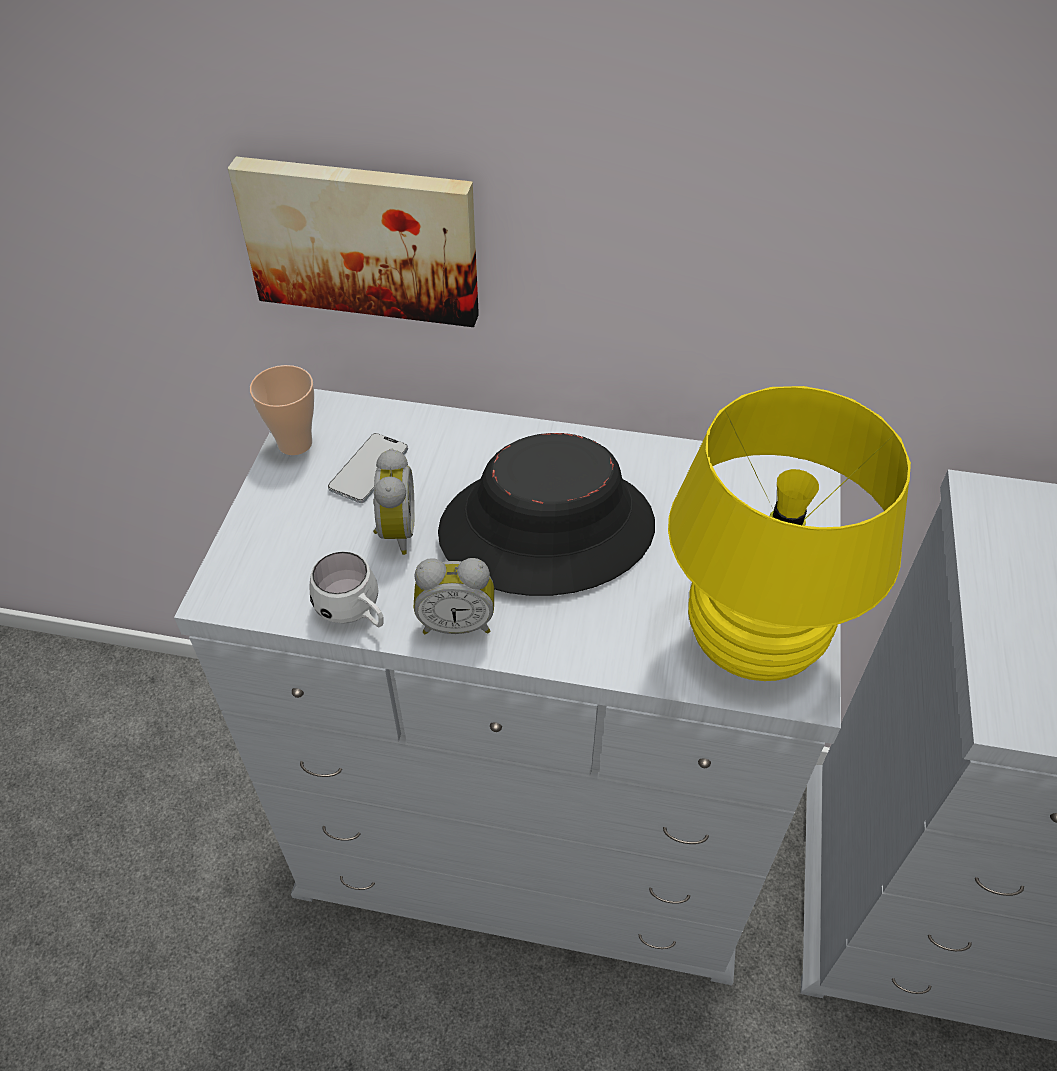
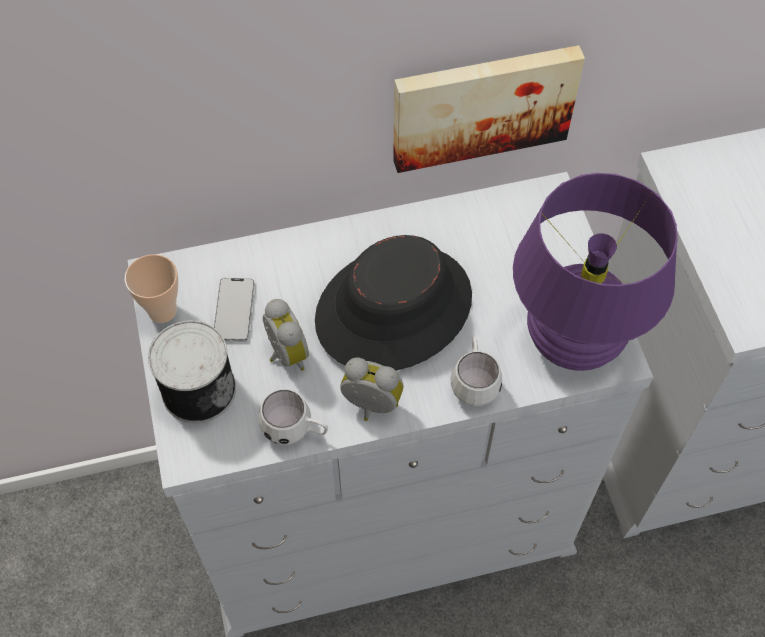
camera: 25 degrees left, 10 degrees up
(279, 530) = (197, 388): none -> can
(362, 238) = (173, 137): picture -> picture (482, 104)
(457, 623) = (370, 407): alarm clock -> alarm clock turned 135 degrees counterclockwise
(598, 642) = (474, 381): none -> white mug
(751, 643) = (572, 340): yellow table lamp -> purple table lamp

